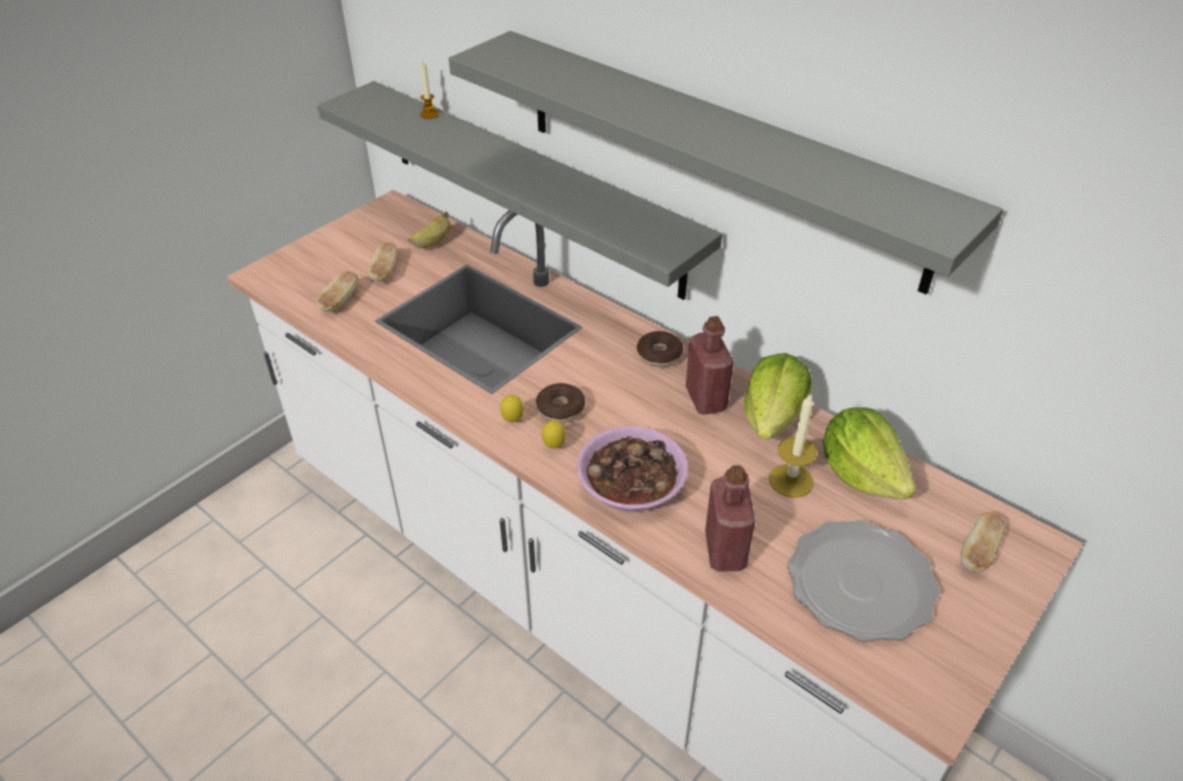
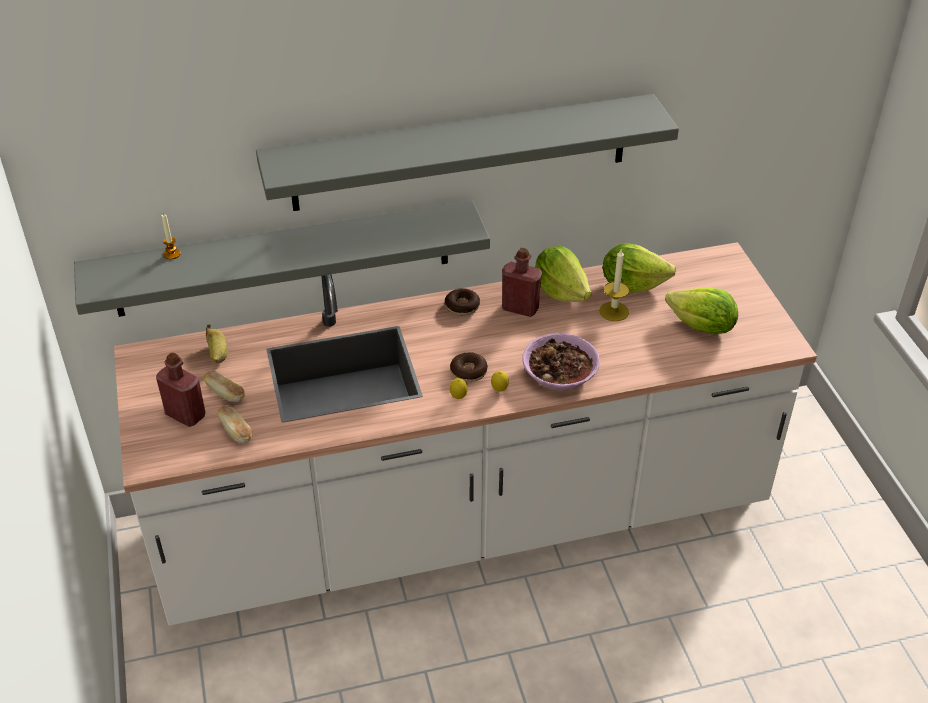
camera: 55 degrees left, 0 degrees up
(725, 550) = (640, 362): red bottle -> red bottle (185, 415)
(859, 584) = (701, 327): plate -> lettuce
(979, 552) = (715, 277): bread -> none

